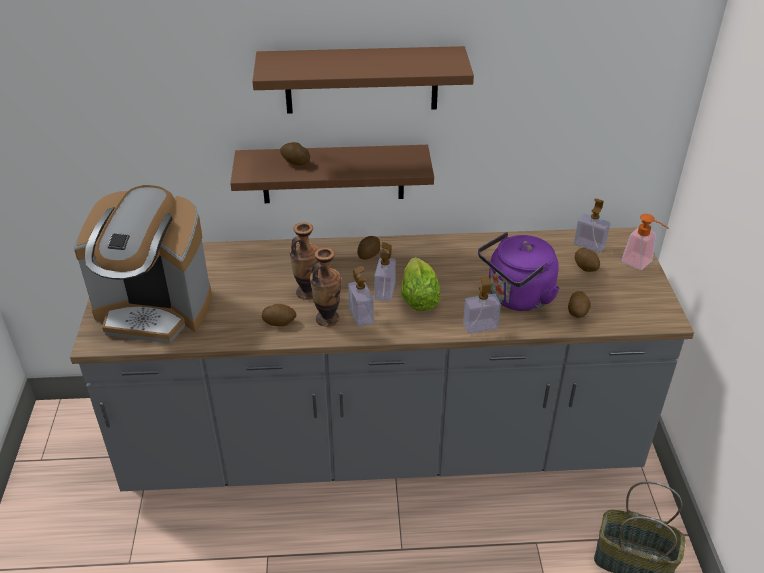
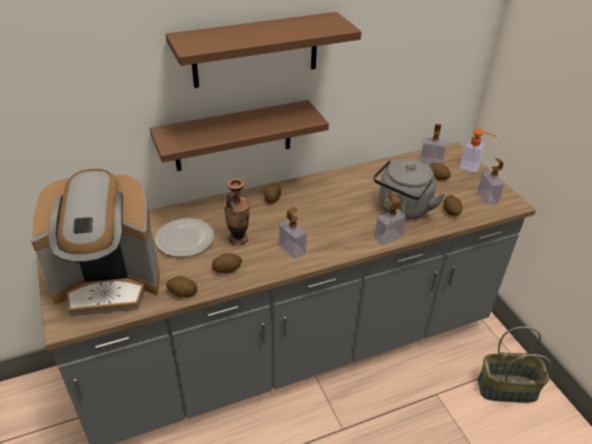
camera: 20 degrees left, 0 degrees up
(251, 280) = (184, 239): none -> plate
(295, 162) = (208, 129): potato -> potato (182, 293)
(327, 319) = (266, 257): vase -> none
(385, 291) = (301, 225): soap dispenser -> soap dispenser (487, 197)
(418, 298) = (330, 225): lettuce -> none
(516, 297) = (402, 209): purple kettle -> grey kettle

